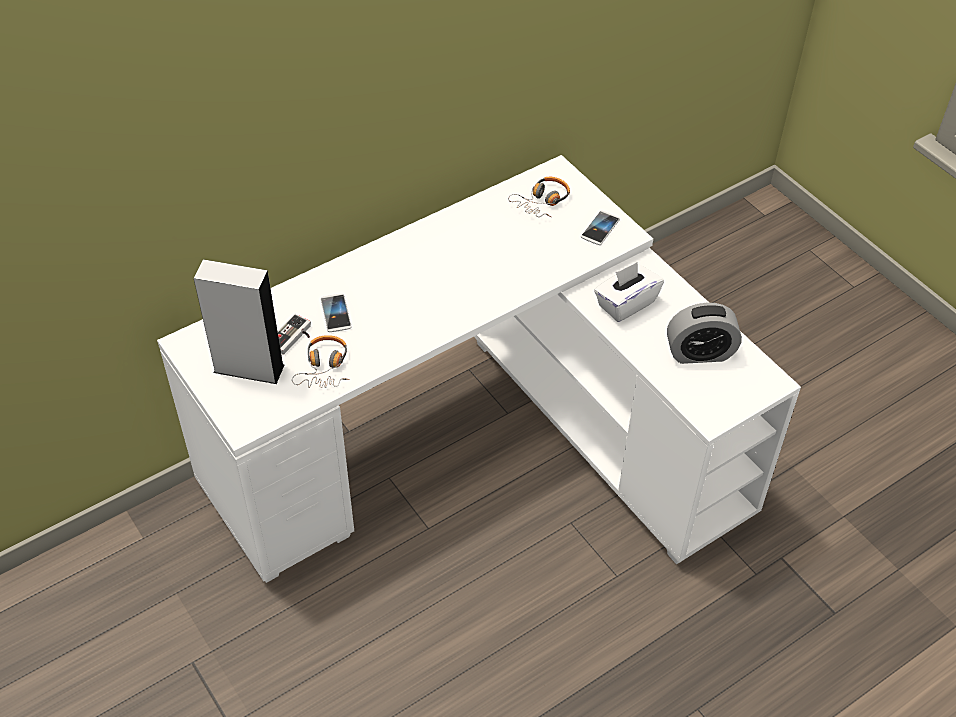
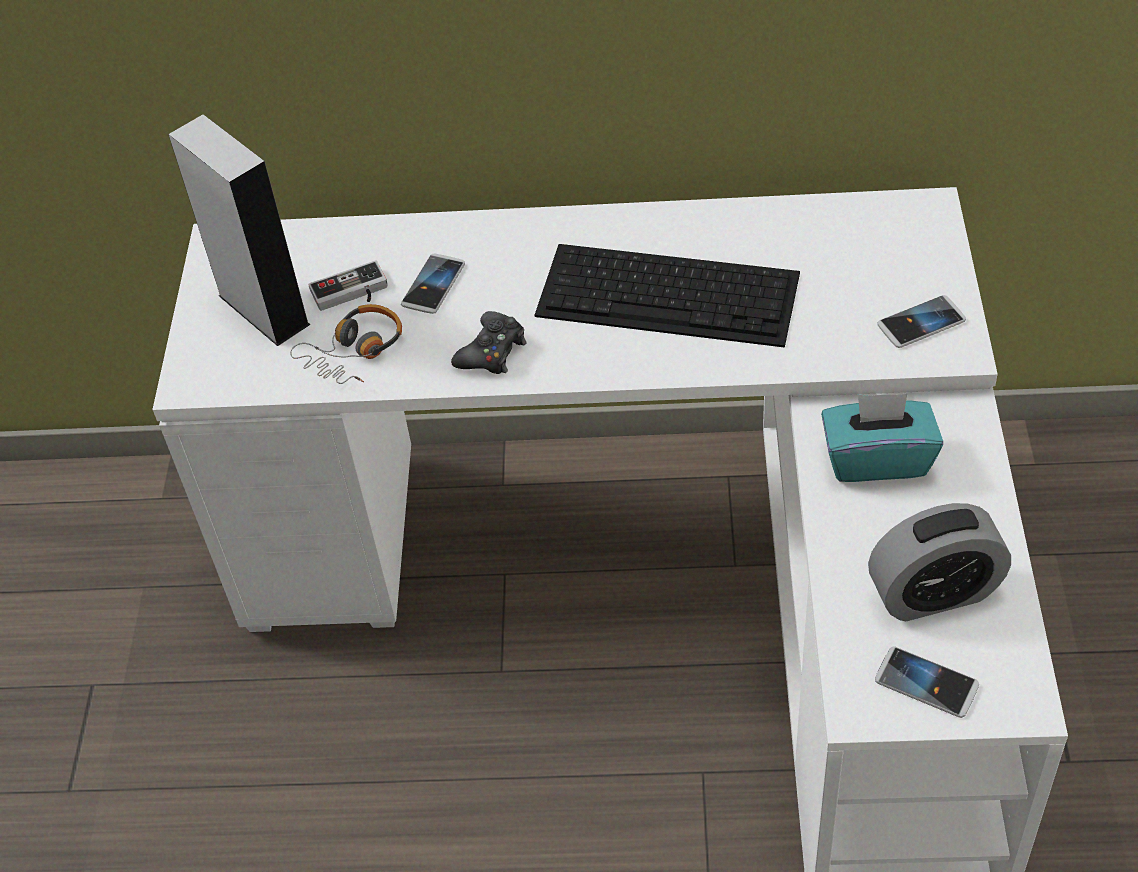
camera: 40 degrees right, 0 degrees up
(400, 334) = (492, 352): none -> black game controller
(467, 265) = (670, 294): none -> keyboard
(542, 202) = (864, 246): headphones -> none
(625, 303) = (877, 459): white tissue box -> turquoise tissue box
(700, 353) = (934, 593): alarm clock -> alarm clock turned 45 degrees counterclockwise
(728, 394) = (926, 683): none -> phone

